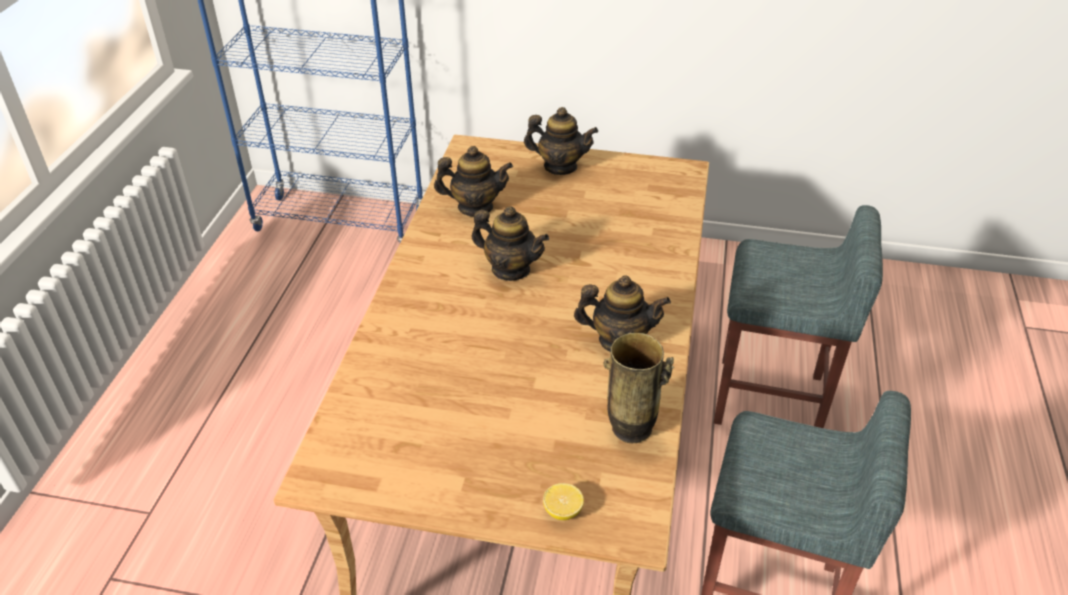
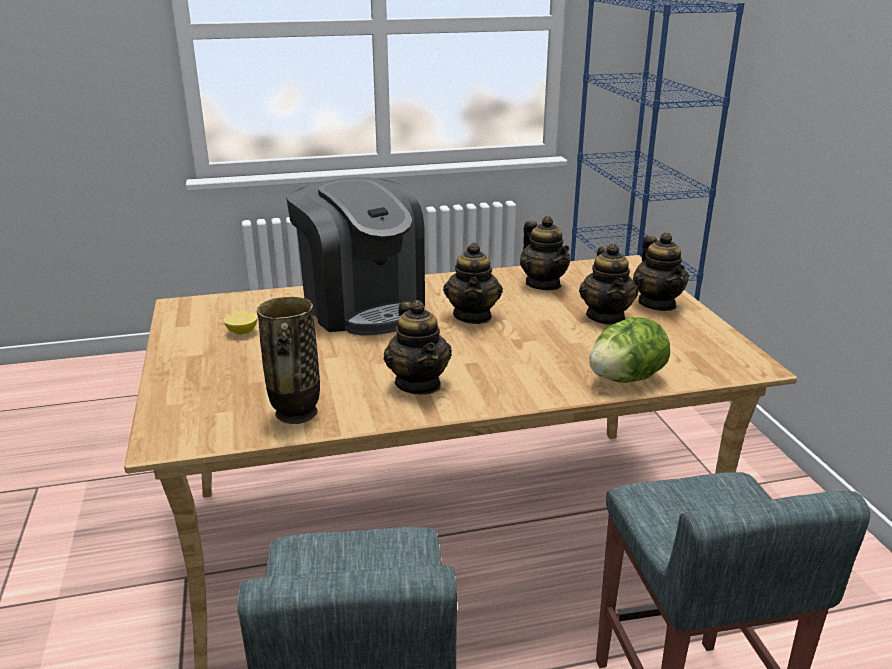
camera: 65 degrees right, 15 degrees down
(435, 332) = (362, 306): none -> coffee machine
(563, 511) = (178, 402): lemon -> lemon (242, 332)
(565, 200) = (606, 317): none -> teapot
(672, 232) = (626, 378): none -> lettuce

